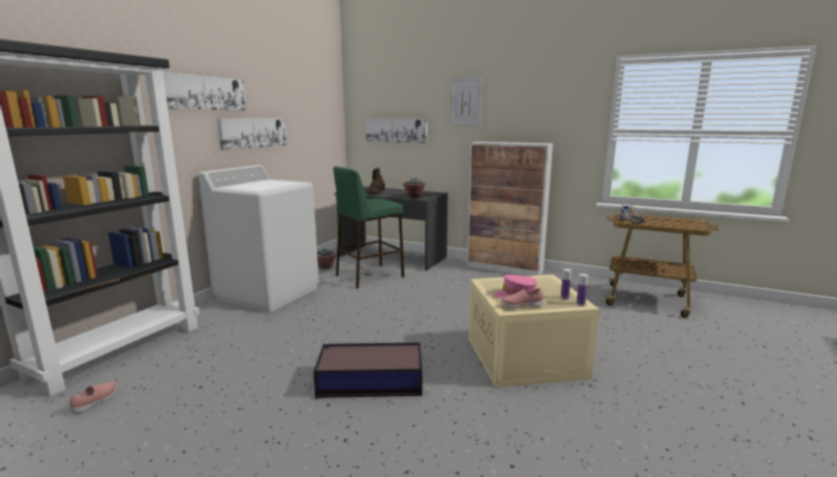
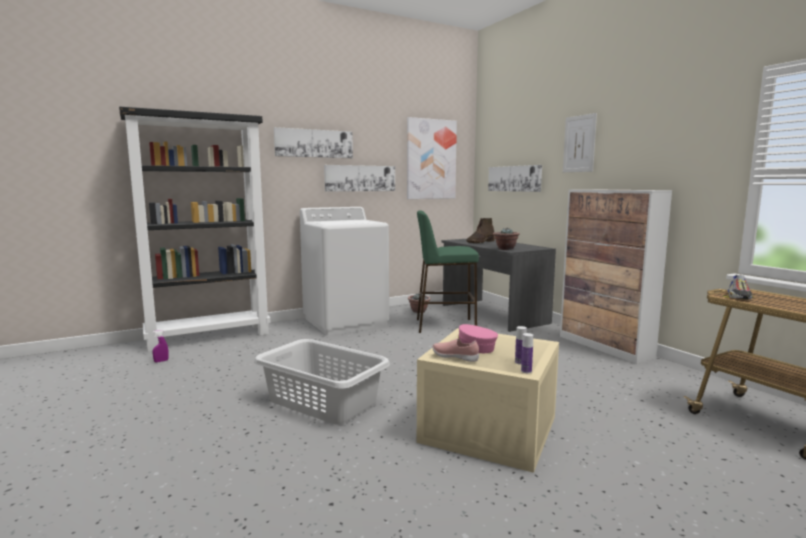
camera: 35 degrees right, 5 degrees down
(96, 401) = (161, 361): pink shoe -> purple spray bottle
(312, 110) = (431, 159): none -> picture
(369, 380) = (322, 401): storage box -> grey laundry basket

